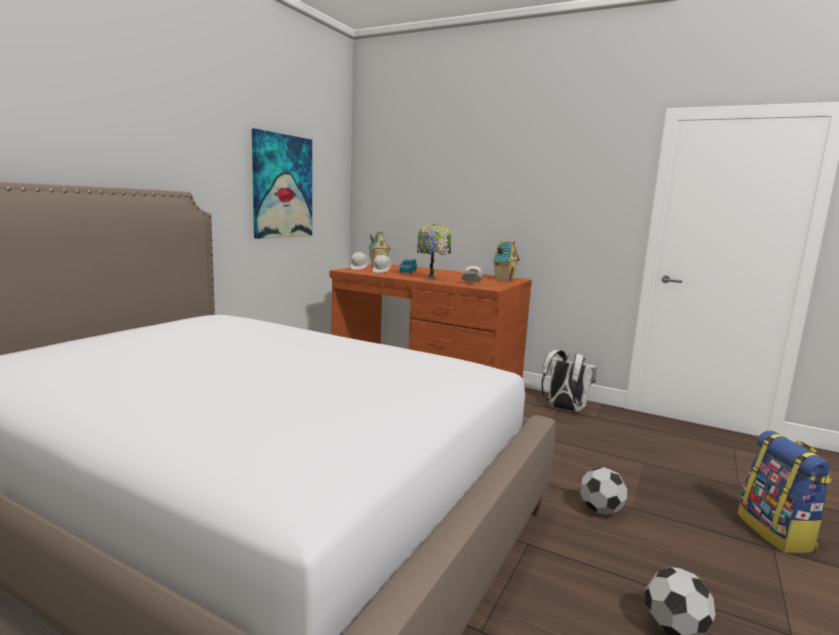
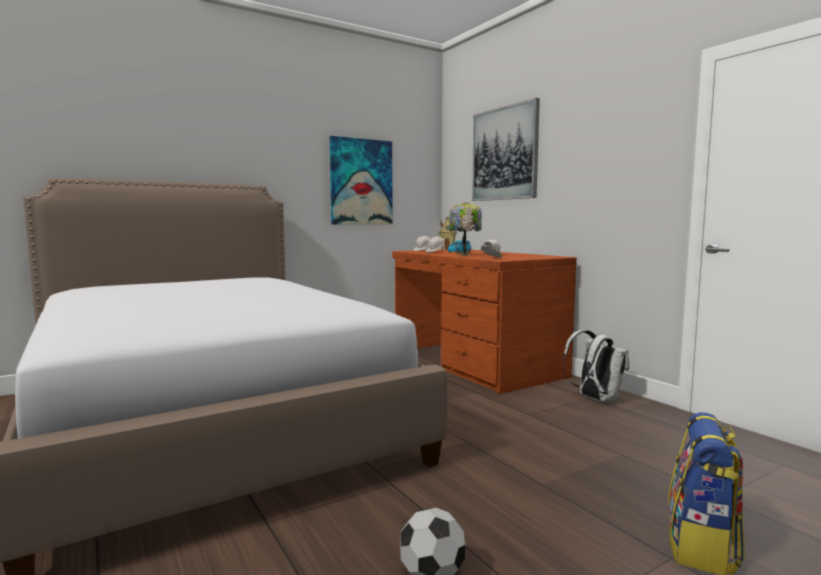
camera: 30 degrees right, 5 degrees down
(442, 168) = (504, 153): none -> picture
(503, 280) = (540, 256): toy house -> none
(600, 510) = (502, 478): football -> none

